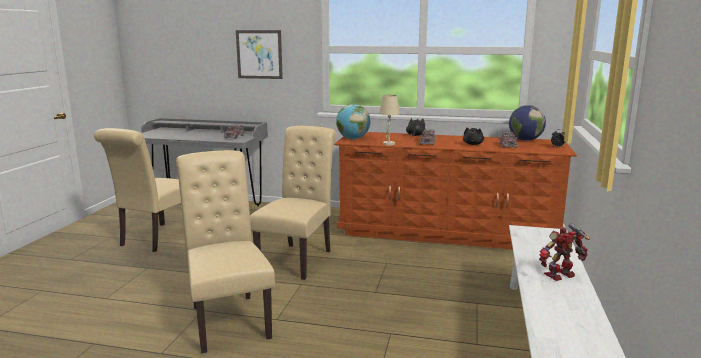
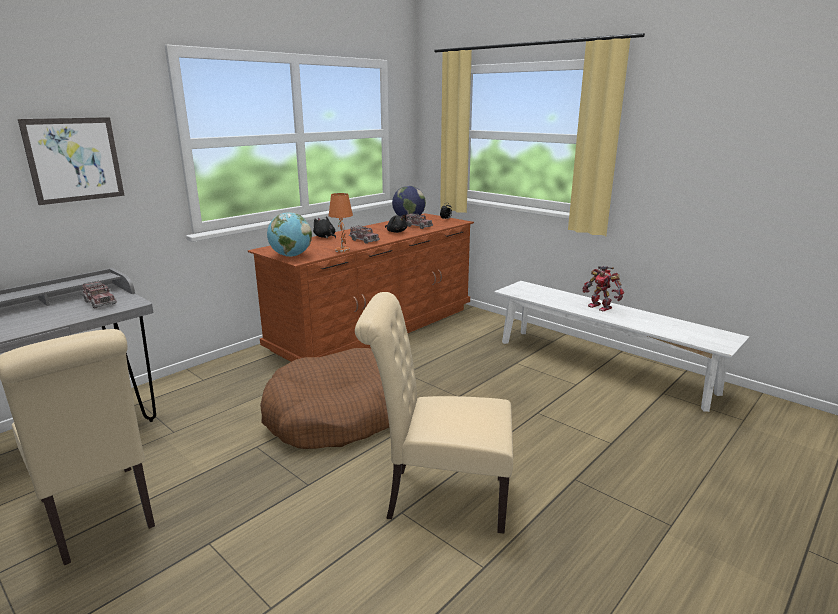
camera: 60 degrees left, 5 degrees up
(298, 258) = (337, 415): beige chair -> brown dog bed
(388, 144) = (342, 250): beige table lamp -> orange table lamp
(561, 276) = (600, 307): toy robot -> toy robot turned 45 degrees counterclockwise

